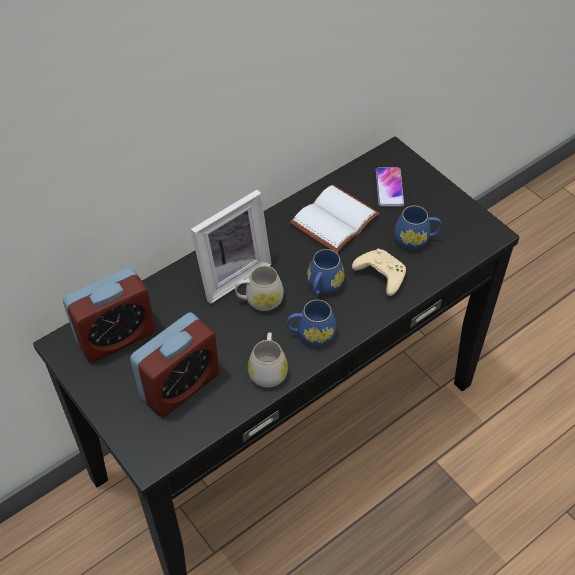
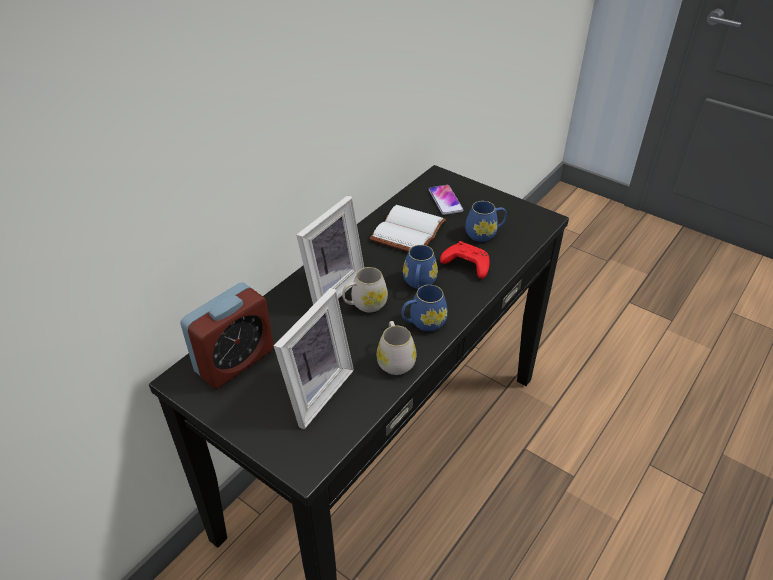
camera: 15 degrees left, 10 degrees down
(180, 386) = (313, 391): alarm clock -> picture frame
(379, 275) = (465, 265): beige game controller -> red game controller

